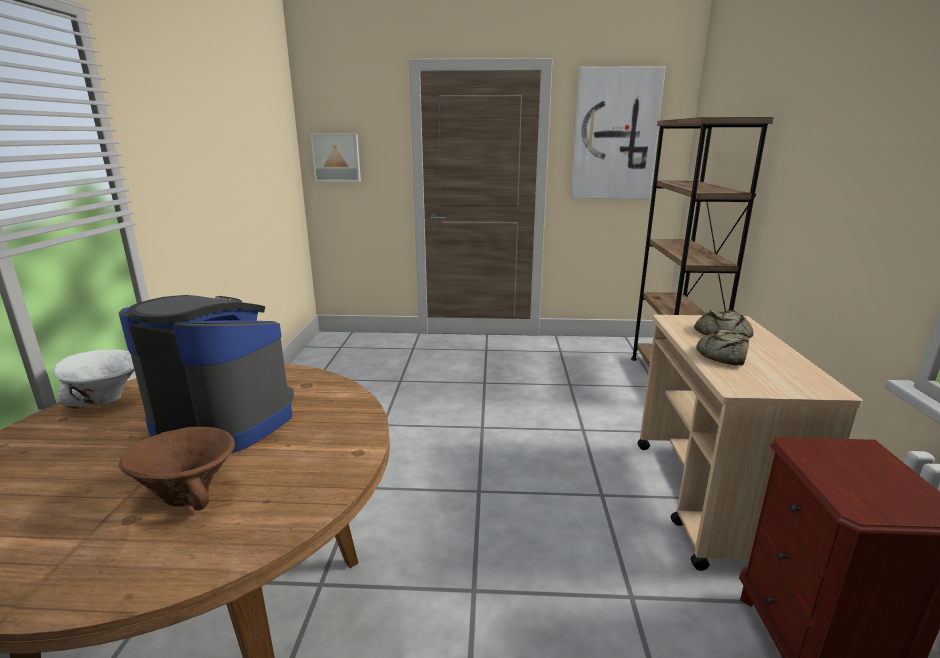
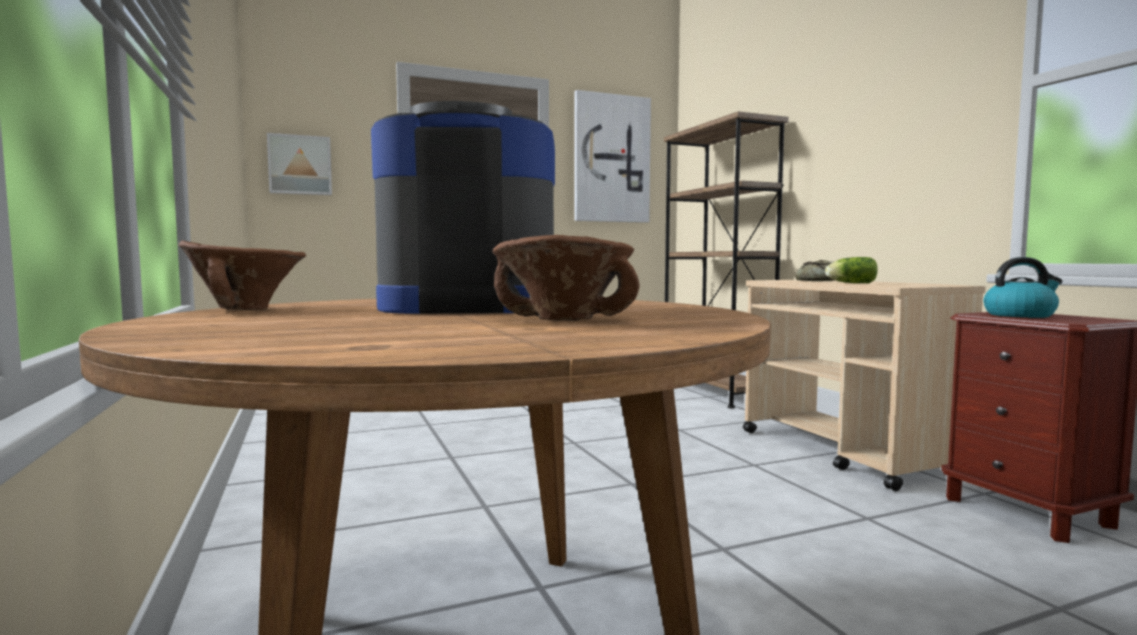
camera: 25 degrees left, 15 degrees down
(109, 399) = (249, 309): white bowl -> brown bowl
(723, 355) = (849, 283): bread -> lettuce
(844, 464) = (1020, 315): none -> kettle

